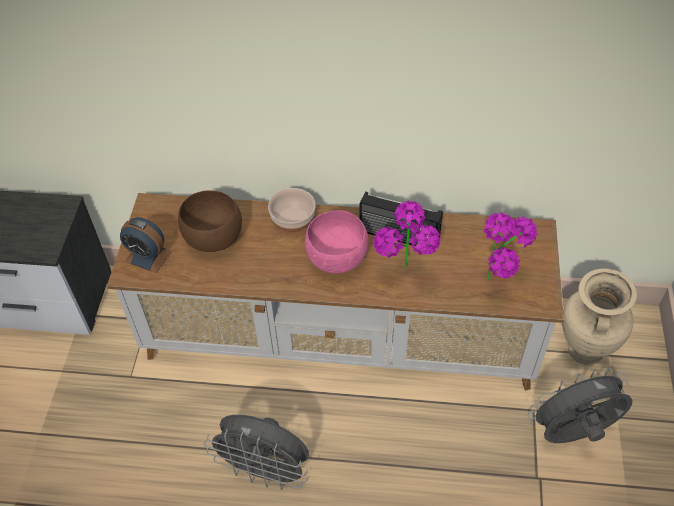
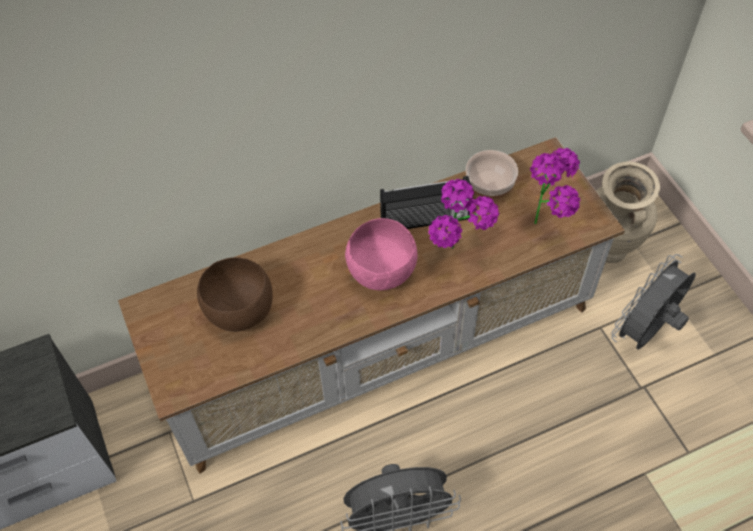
camera: 30 degrees left, 5 degrees up
(148, 256) = (182, 364): alarm clock -> none
(292, 220) = (308, 252): bowl -> bowl (489, 186)

